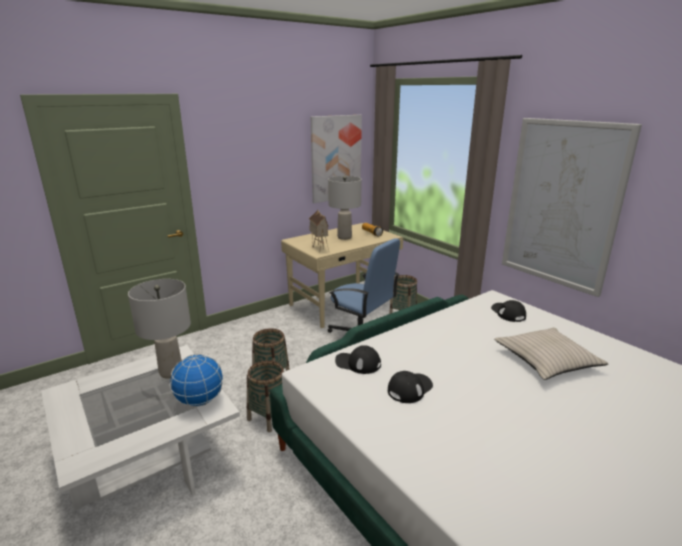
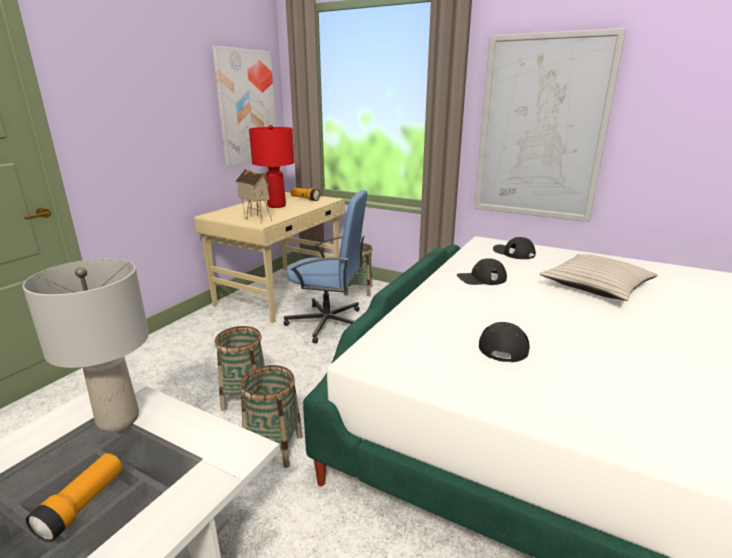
camera: 25 degrees left, 0 degrees up
(132, 412) = (82, 505): none -> flashlight
(199, 401) = (201, 448): globe -> none
(344, 237) = (276, 206): grey table lamp -> red table lamp
(358, 363) = (416, 332): black cap -> black cap (481, 278)

